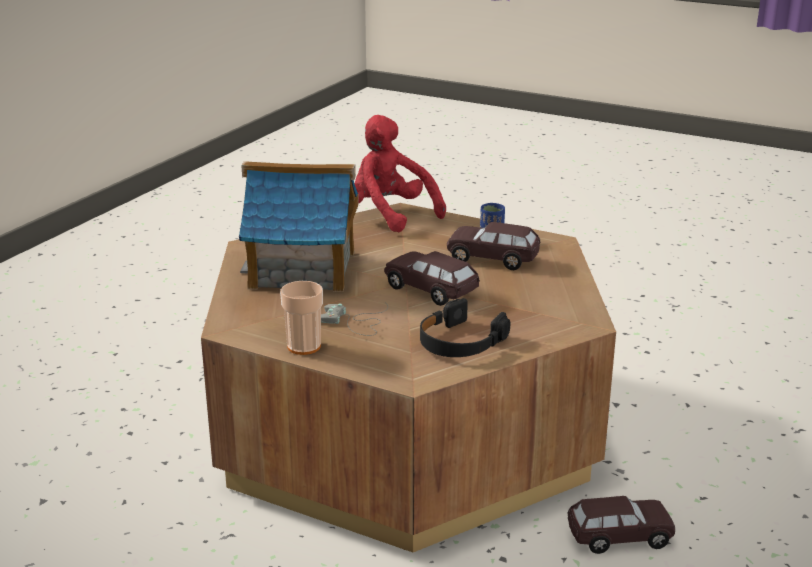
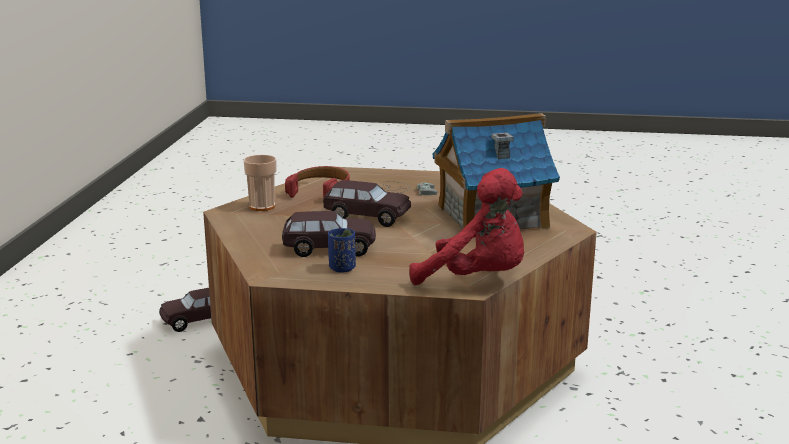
camera: 160 degrees right, 5 degrees down
(304, 346) = (425, 176): cup -> cup (262, 206)
(460, 342) = (320, 190): black headphones -> red headphones

